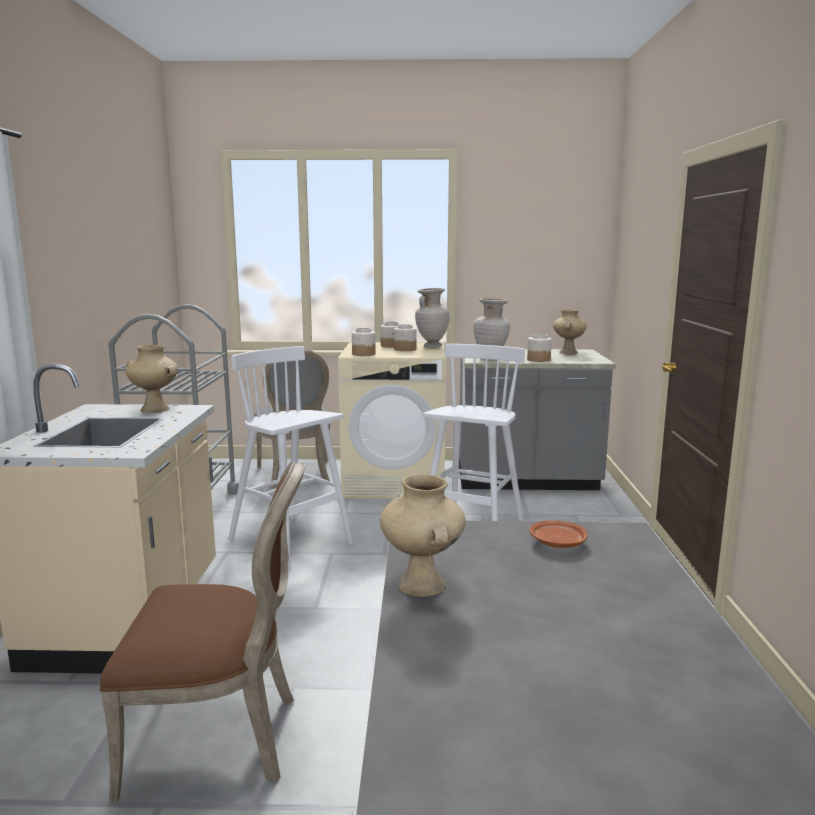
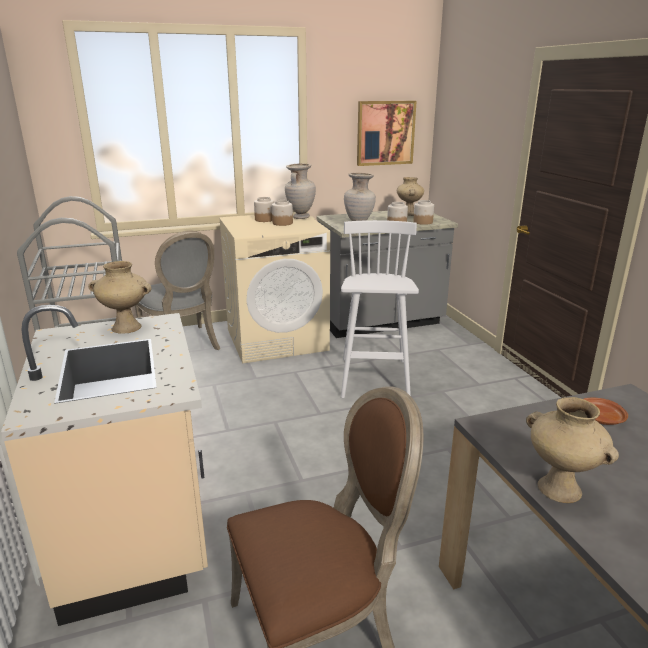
camera: 20 degrees left, 10 degrees up
(292, 542) = (232, 417): white stool -> none
(363, 354) = (253, 232): jar -> jar (422, 222)
(551, 261) = (385, 133): none -> picture

